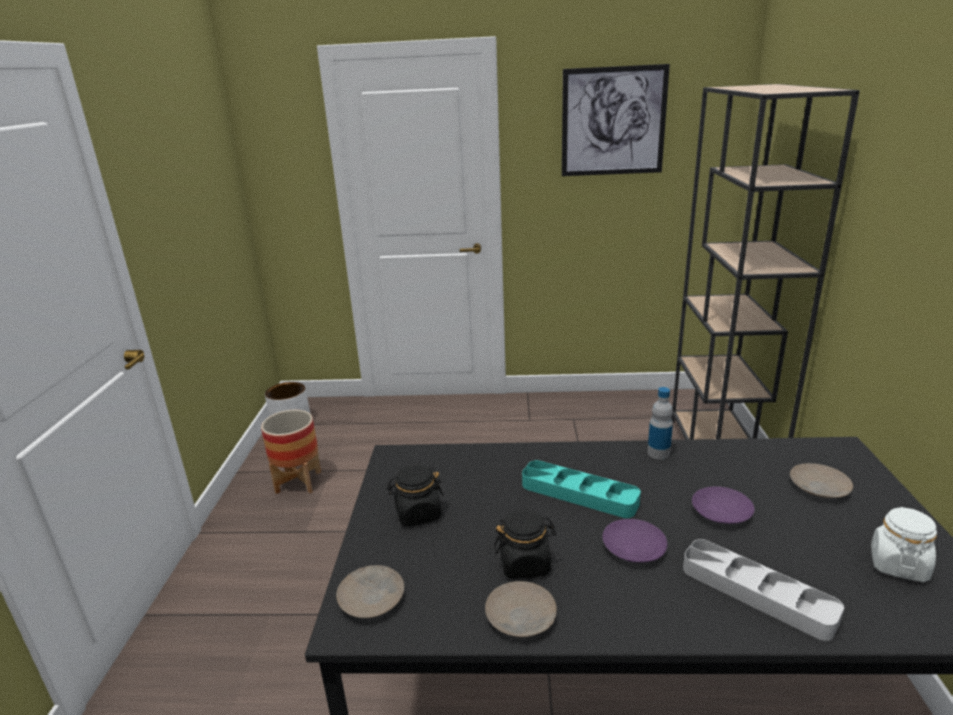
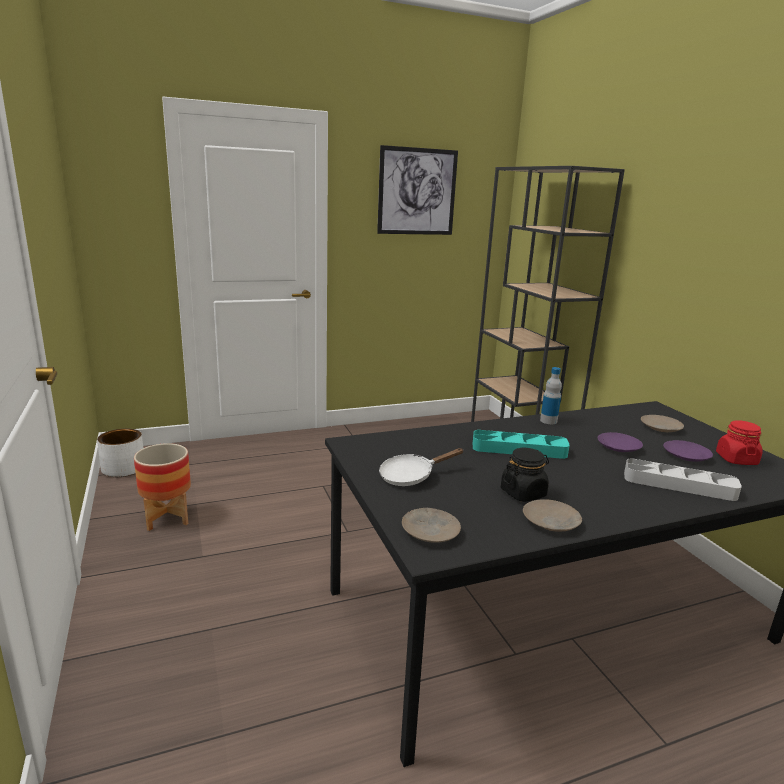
camera: 25 degrees left, 5 degrees down
(417, 514) = (411, 476): black jar -> white frying pan
(634, 548) = (585, 473): purple plate -> purple plate (686, 456)
(898, 564) = (736, 459): white jar -> red jar

